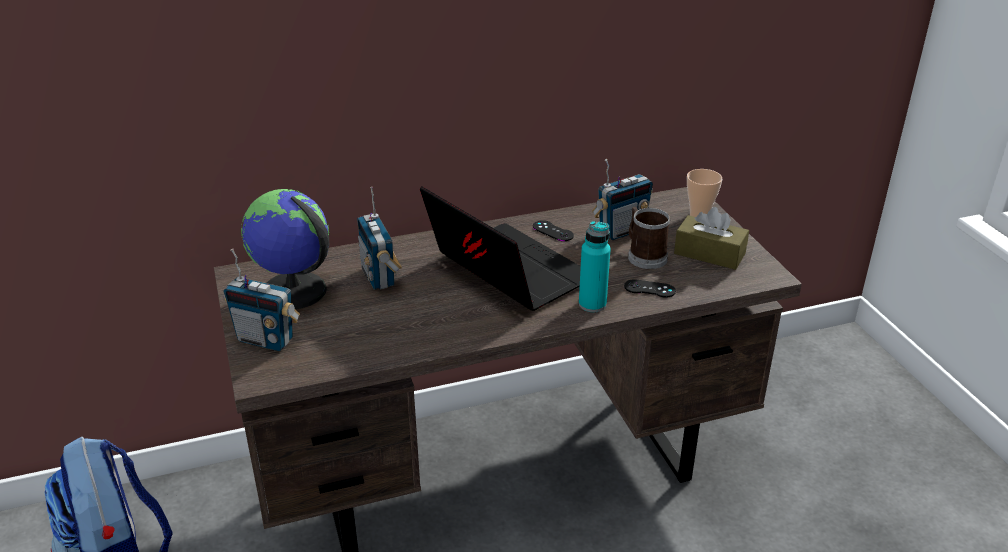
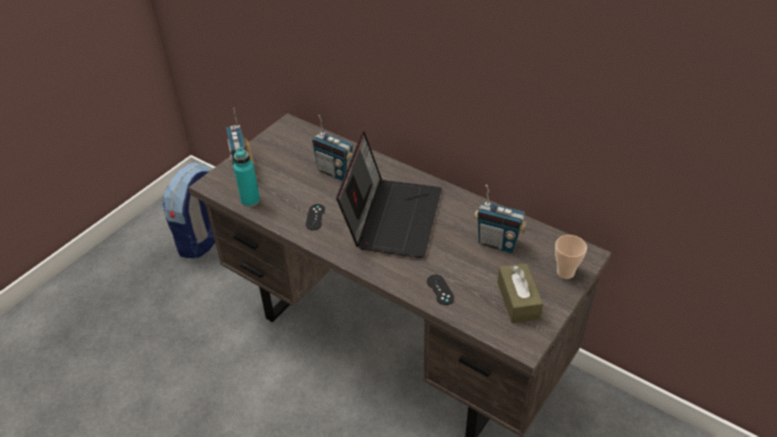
camera: 55 degrees right, 10 degrees up
(293, 291) = (291, 151): globe -> none
(379, 277) = (335, 172): radio -> radio turned 90 degrees counterclockwise
(553, 231) = (461, 213): black game controller -> black game controller (315, 217)
(592, 304) = (395, 271): turquoise bottle -> turquoise bottle (250, 200)
(644, 256) = (478, 269): mug -> none

